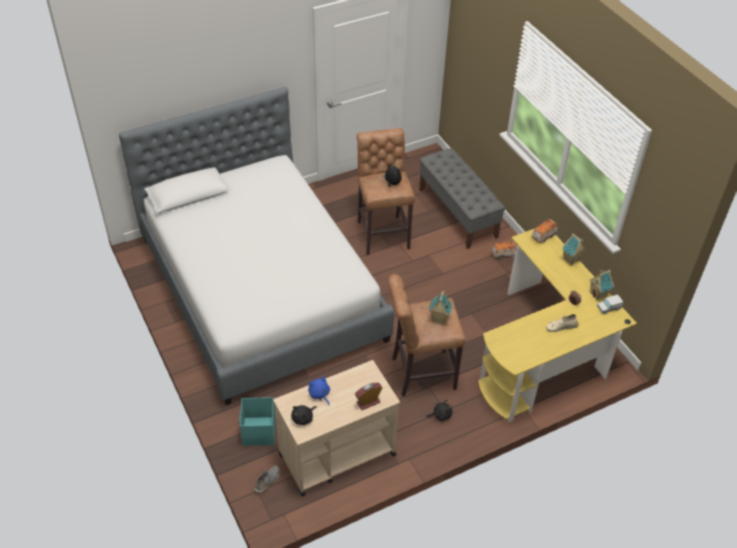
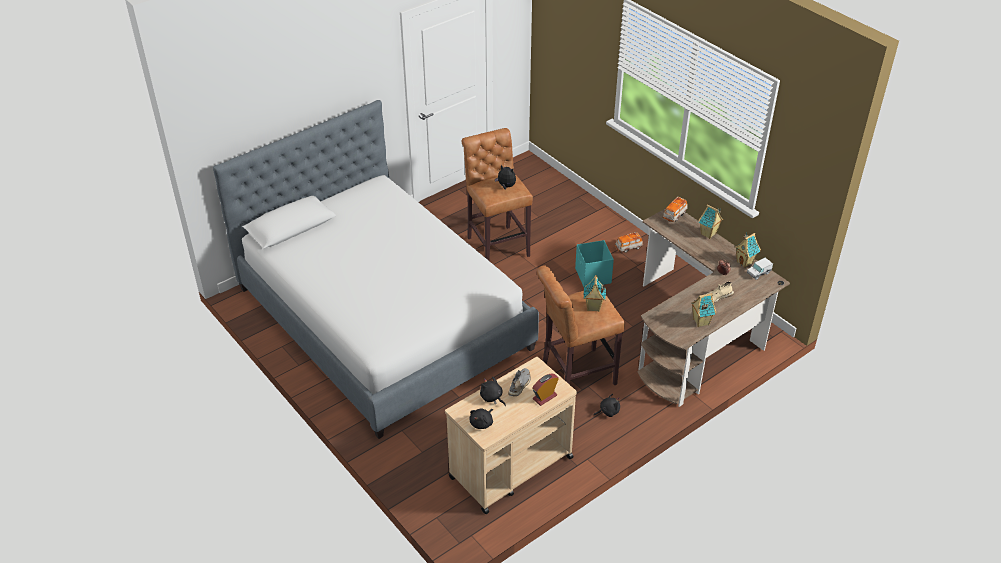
camera: 10 degrees left, 5 degrees down
(258, 432) = (421, 459): turquoise storage box -> turquoise storage box (593, 276)
(268, 481) = (445, 506): grey shoe -> grey shoe (520, 385)
(319, 394) = (492, 397): blue plush toy -> black plush toy
(458, 213) = (570, 215): grey bench -> none
(538, 349) = (700, 322): none -> toy house
(545, 354) = (697, 337): yellow desk -> brown desk

